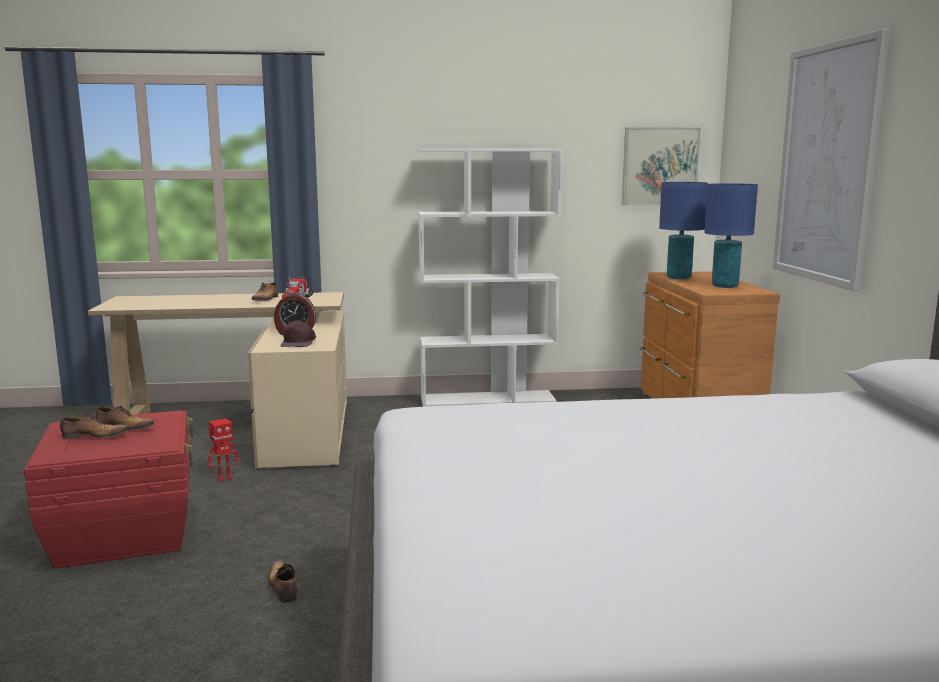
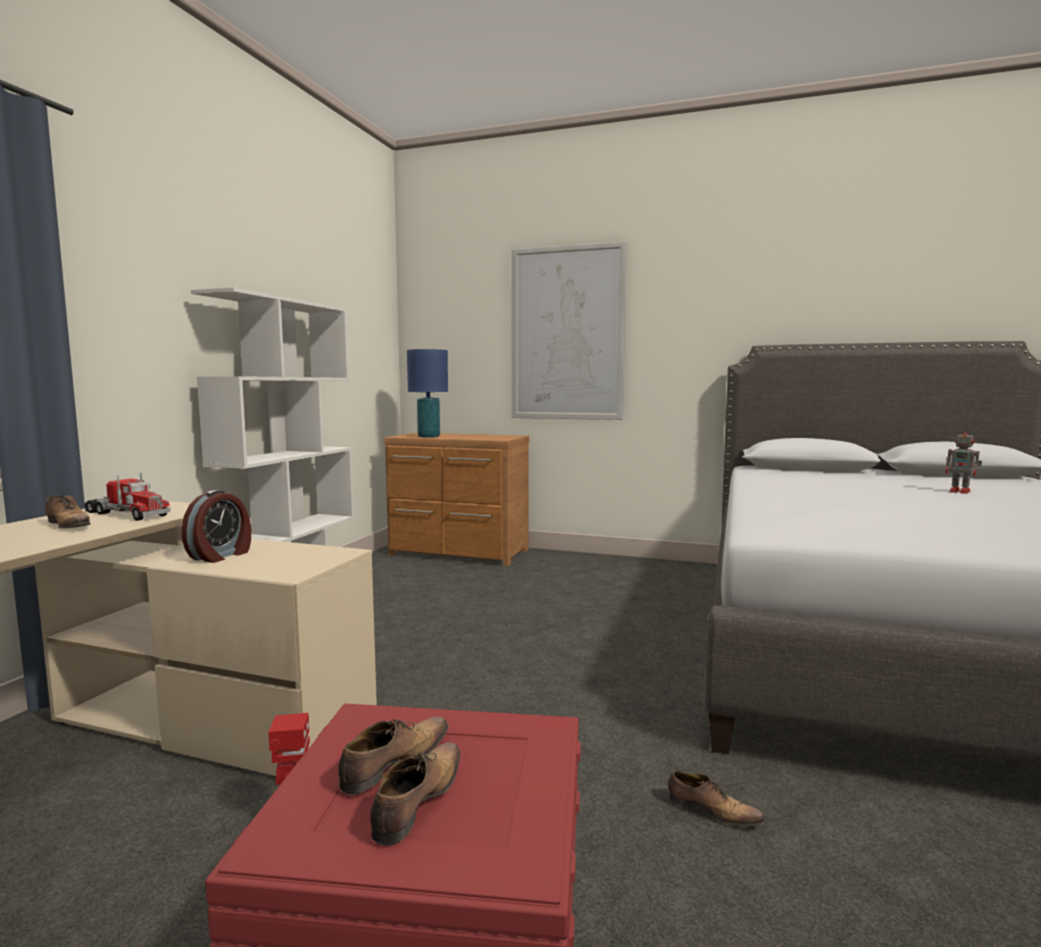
camera: 65 degrees left, 5 degrees down
(283, 587) = (712, 811): shoe -> shoe turned 150 degrees counterclockwise
(299, 342) = (290, 558): brown cap -> none
(660, 166) = (370, 338): picture -> none
(724, 286) = (483, 436): blue table lamp -> none
(875, 503) = (961, 491): none -> toy robot

